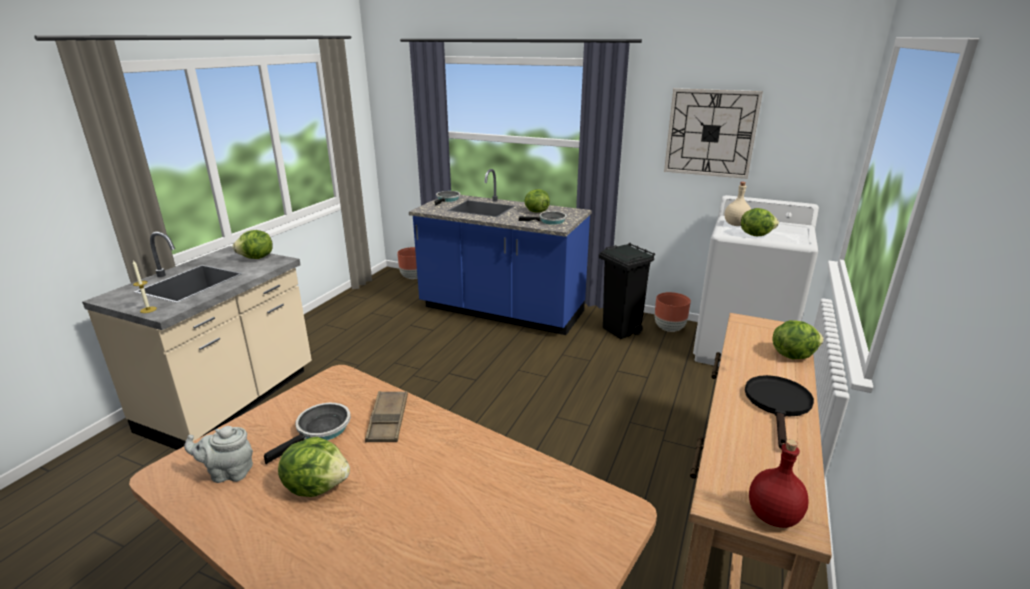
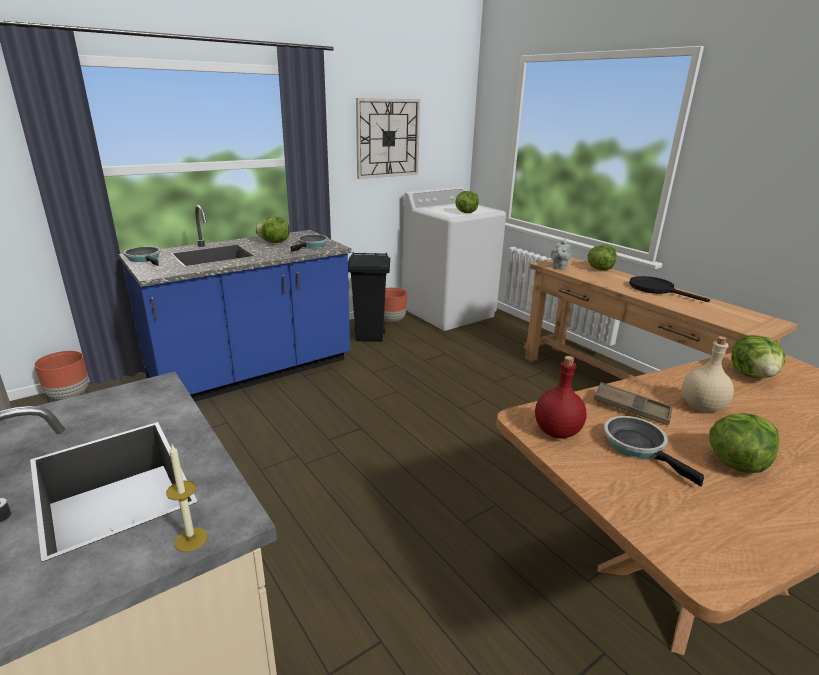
camera: 60 degrees left, 0 degrees up
(228, 473) = (708, 517): grey teapot -> grey teapot (559, 267)
(257, 258) = (106, 402): lettuce -> lettuce (753, 375)
(735, 224) = (440, 210): beige bottle -> beige bottle (700, 406)
(772, 515) = (766, 324): red bottle -> red bottle (556, 432)

